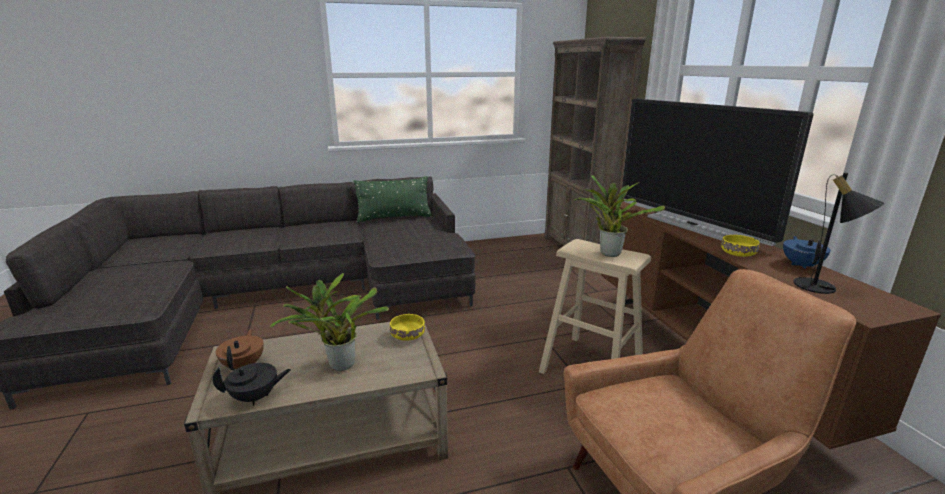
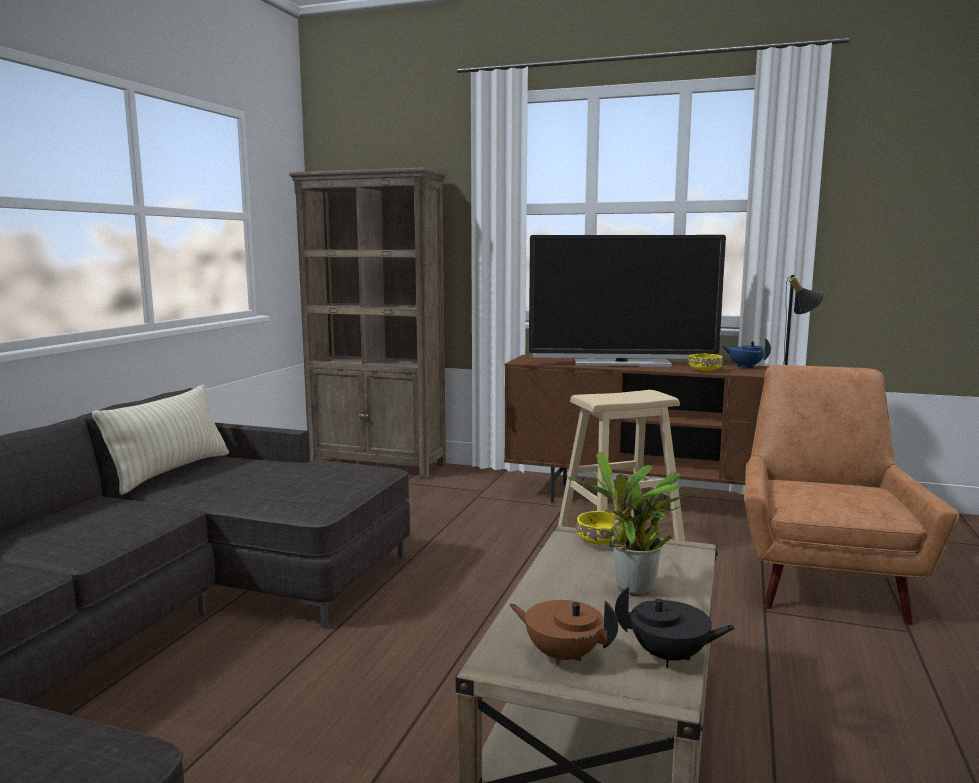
camera: 55 degrees left, 10 degrees down
(255, 397) = (670, 657): black teapot -> black teapot turned 90 degrees clockwise
(394, 218) = (170, 471): green pillow -> beige pillow
(608, 252) = (628, 396): potted plant -> none

